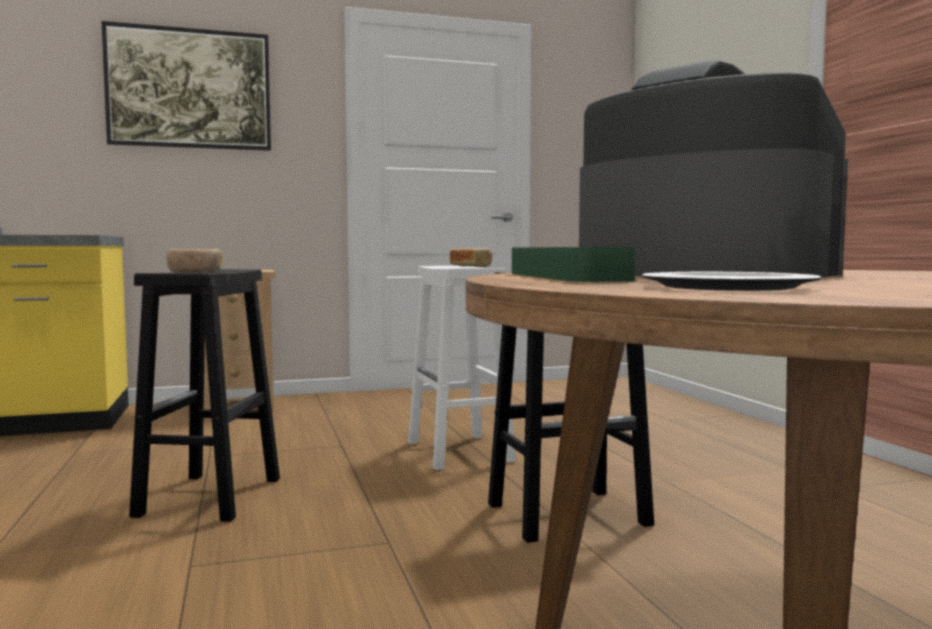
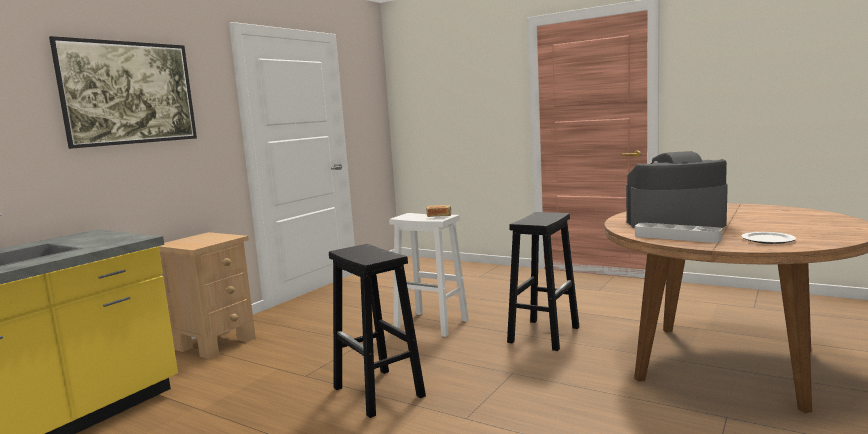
camera: 40 degrees left, 5 degrees up
(195, 271) = (367, 255): bread -> none
(565, 276) = (677, 237): green tray -> grey tray

